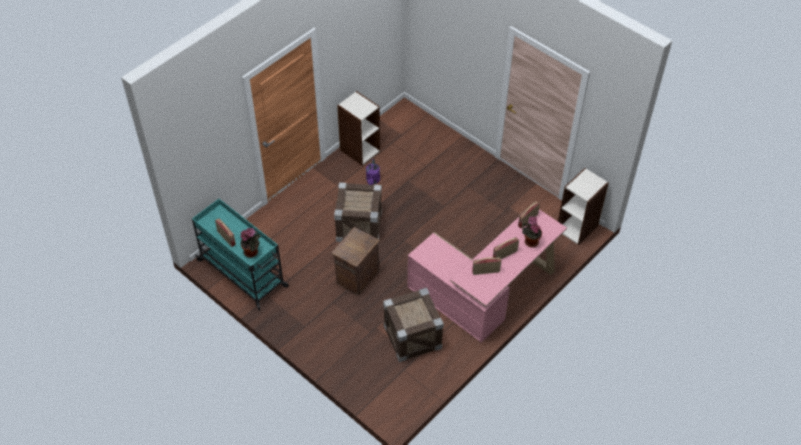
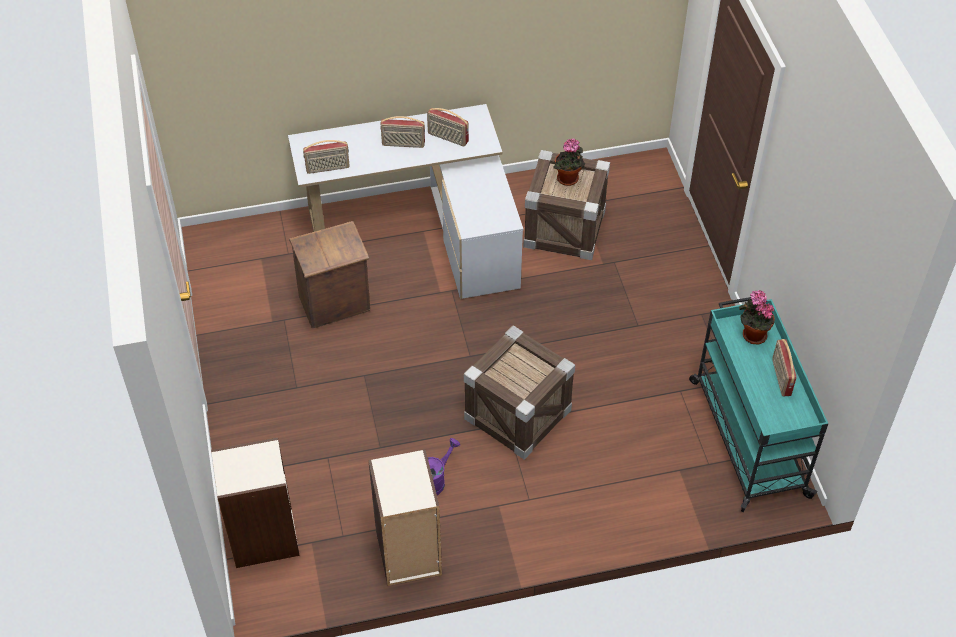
camera: 145 degrees left, 0 degrees up
(357, 277) = (579, 340): crate -> crate (335, 304)
(485, 292) = (422, 230): pink desk -> white desk
(530, 241) = (353, 142): potted plant -> potted plant (568, 180)
(577, 227) = (215, 243): bookcase -> bookcase (263, 538)

